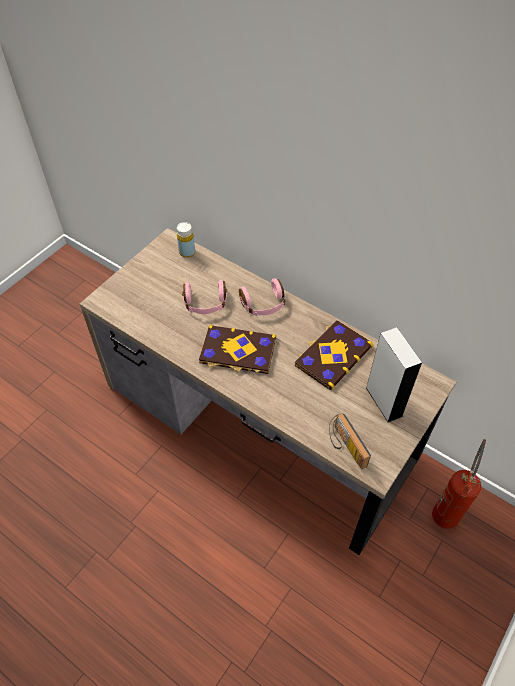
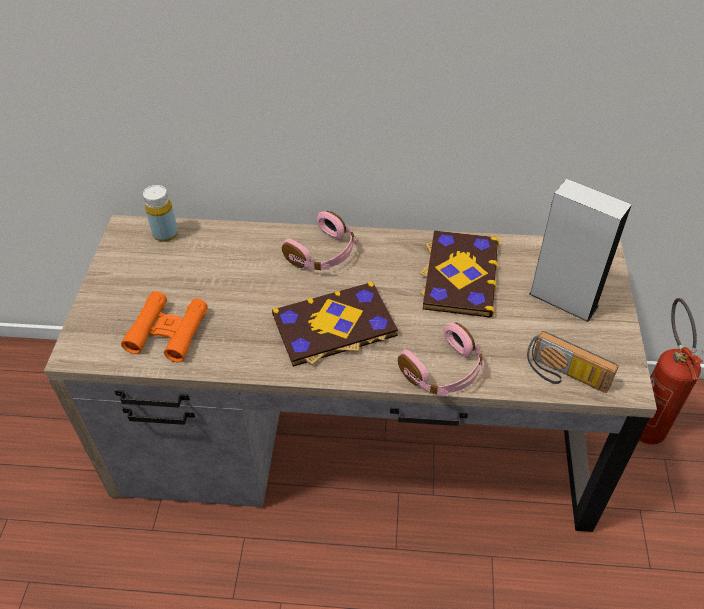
camera: 30 degrees left, 5 degrees down
(150, 311) = (168, 332): none -> orange binoculars
(205, 303) = (242, 287): pink headphones -> pink headphones (444, 371)

